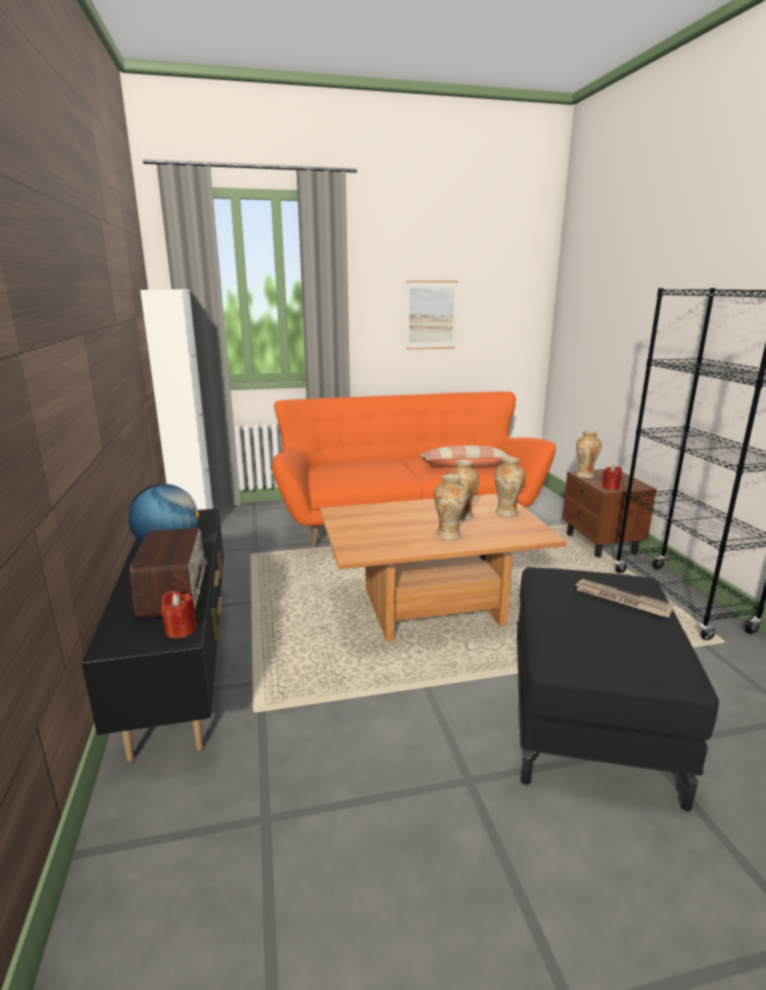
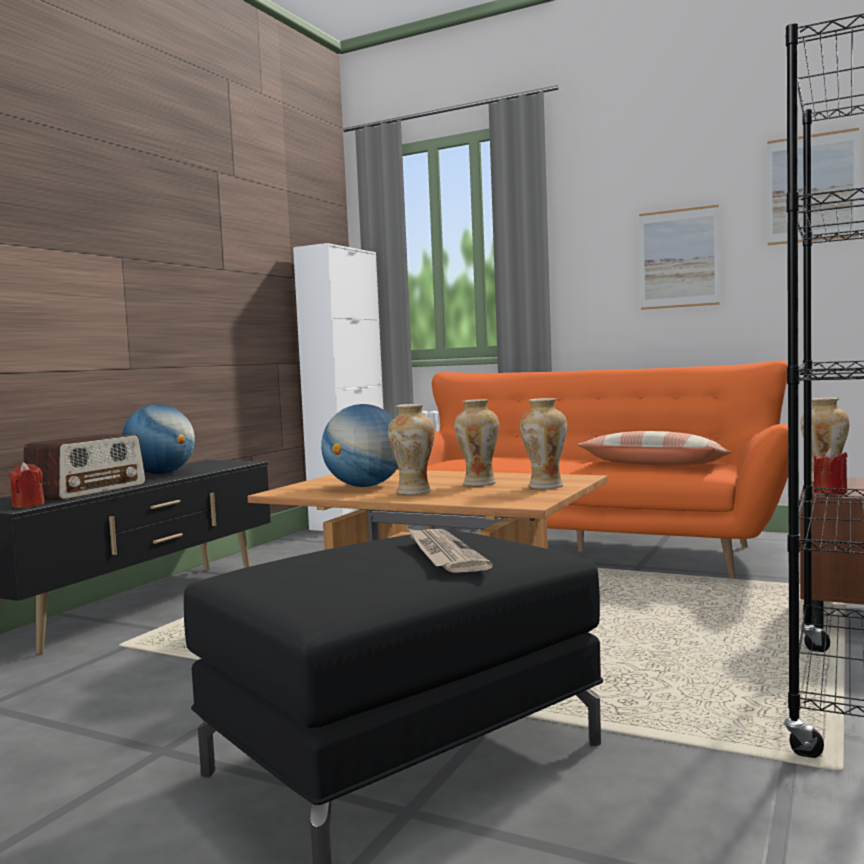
camera: 40 degrees right, 15 degrees down
(396, 533) = (365, 486): none -> globe
(510, 277) = (812, 188): none -> picture

